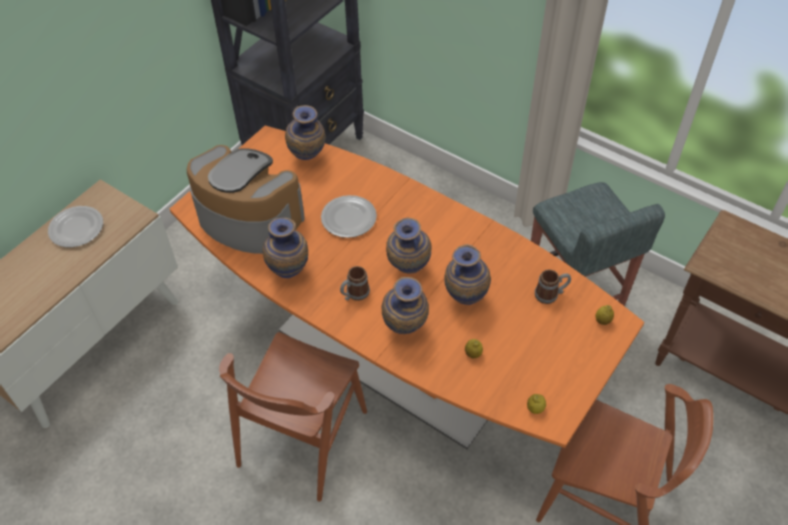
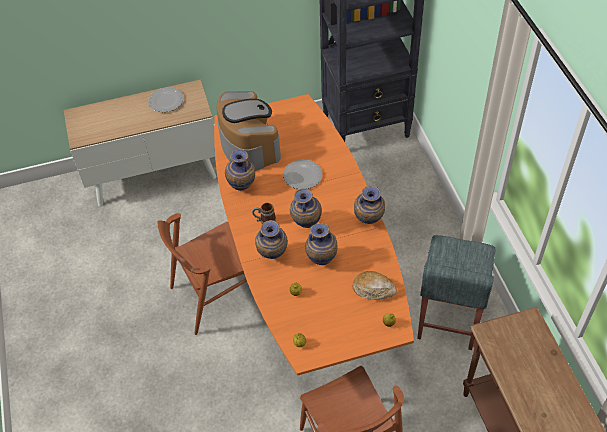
camera: 40 degrees right, 0 degrees up
(308, 159) = (312, 128): vase -> vase (368, 222)
(550, 294) = (373, 289): mug -> bread

